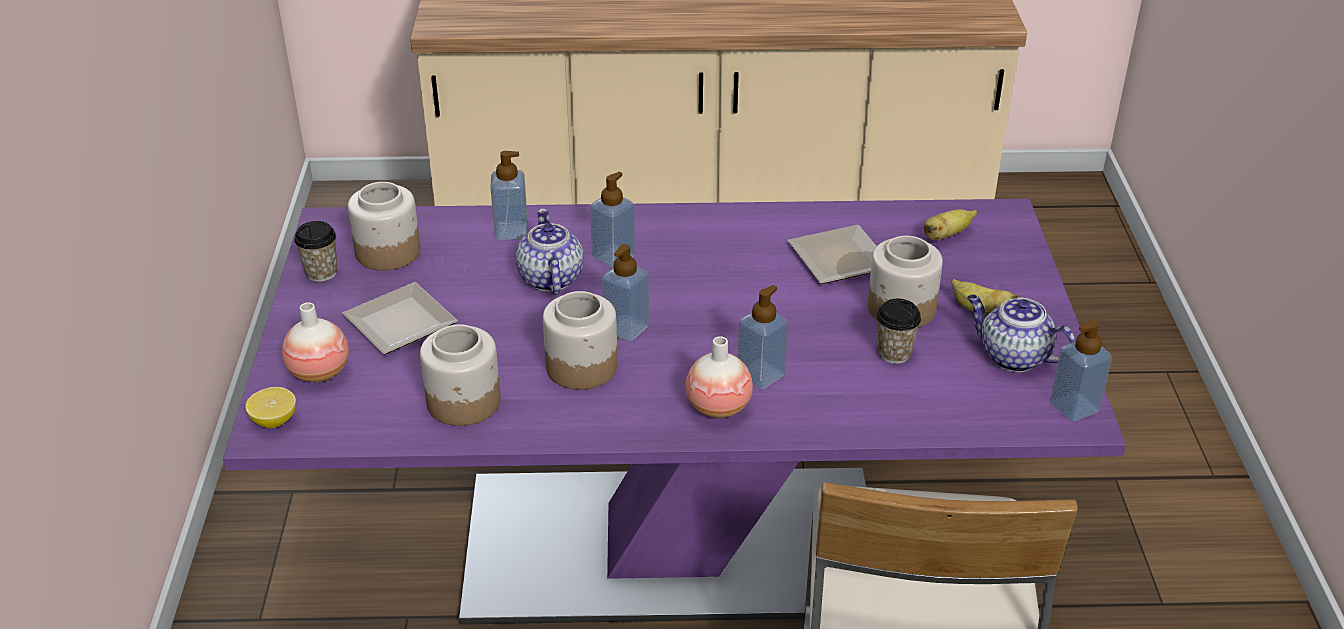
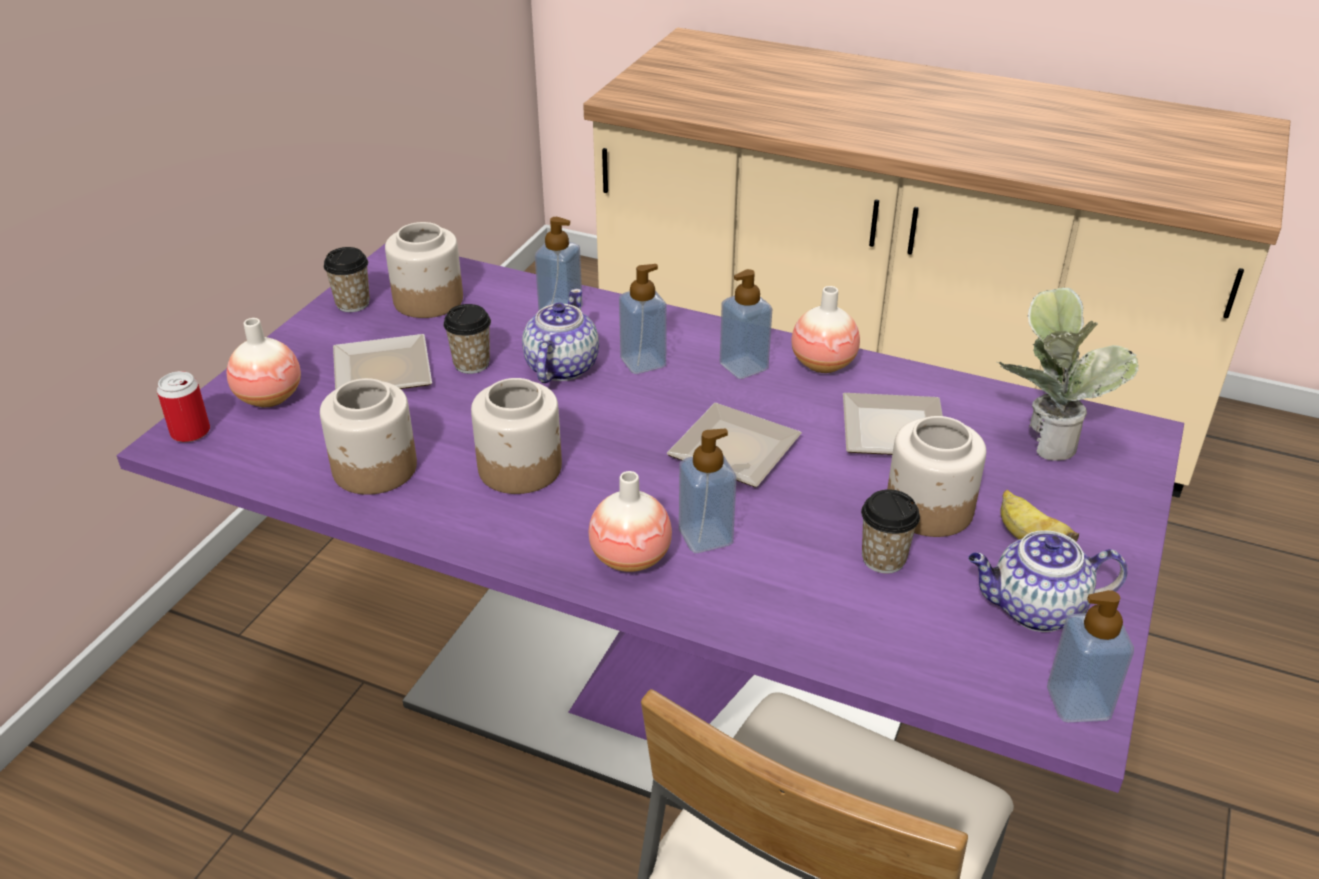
camera: 25 degrees right, 0 degrees up
(274, 420) = (190, 432): lemon -> can
(473, 296) = (471, 364): none -> cup
(626, 329) = (598, 441): soap dispenser -> soap dispenser (743, 366)
(738, 308) = (736, 453): none -> plate
(753, 221) = (823, 364): none -> vase
(946, 235) = (1045, 438): banana -> potted plant
(1012, 356) = (1034, 609): teapot -> teapot turned 60 degrees counterclockwise

